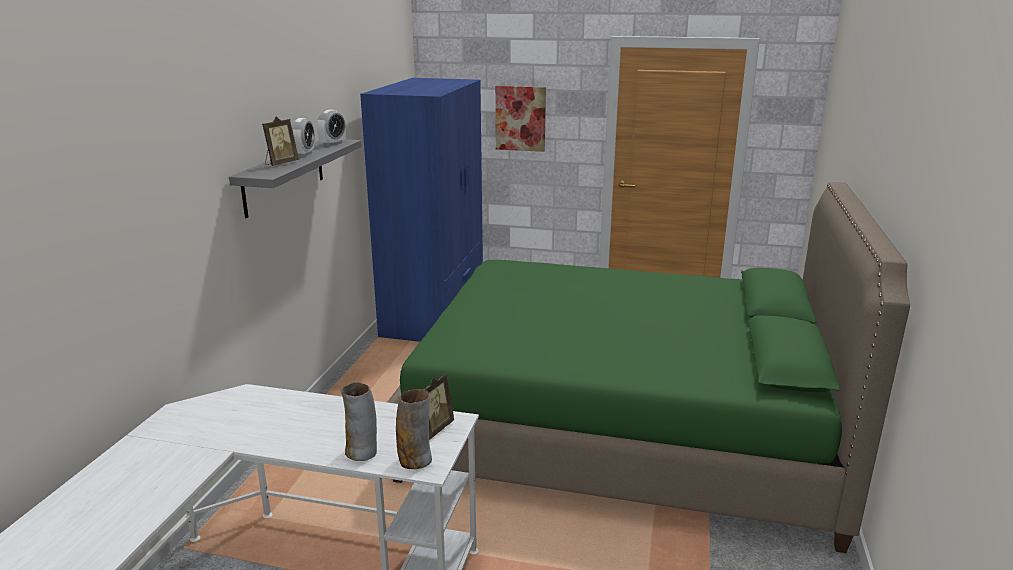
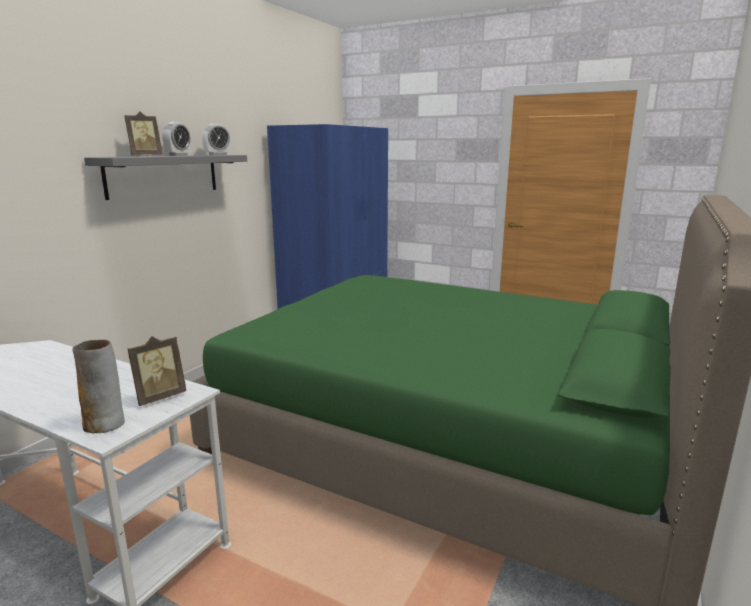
camera: 15 degrees right, 5 degrees down
(362, 452) = (65, 408): vase -> none
(520, 118) = (425, 165): picture -> none

